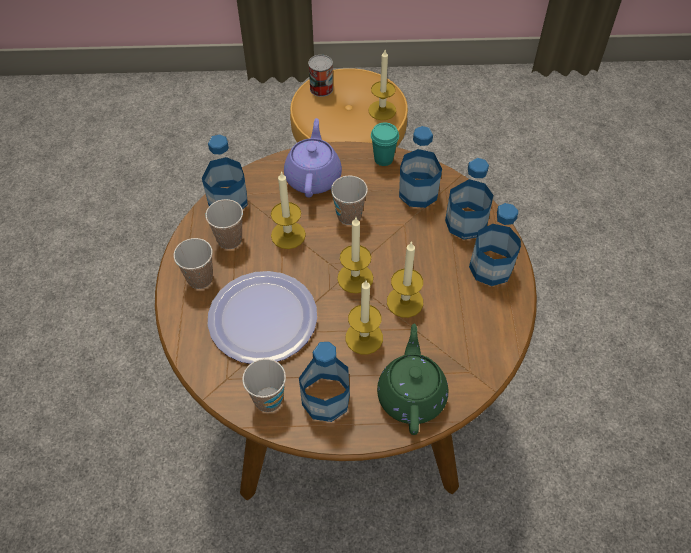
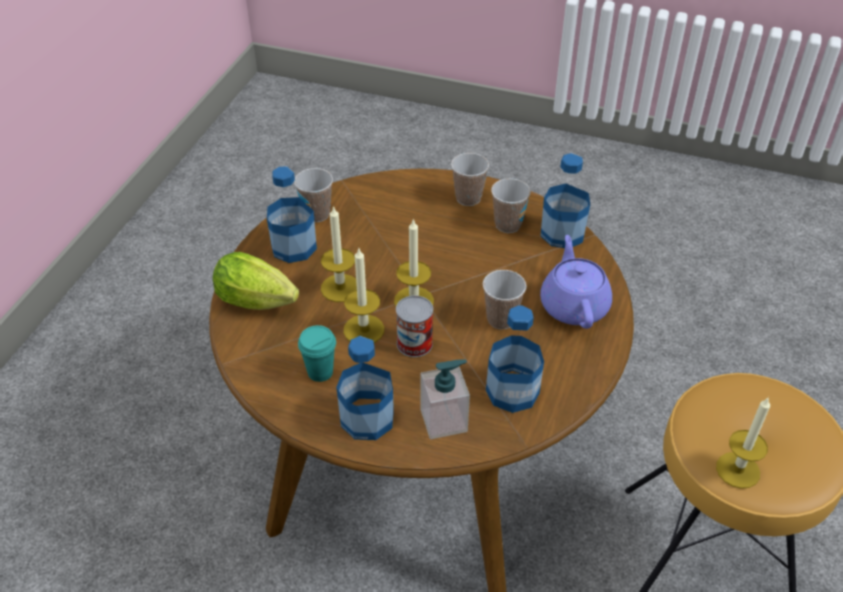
camera: 110 degrees right, 10 degrees down
(262, 318) = (401, 227): plate -> none
(288, 235) = (495, 266): candle -> none
(313, 177) = (573, 305): purple teapot -> purple teapot turned 120 degrees counterclockwise
(321, 88) = (797, 413): can -> can (414, 343)
(383, 159) = (582, 376): turquoise cup -> turquoise cup (320, 372)
(411, 394) = (260, 302): green teapot -> lettuce
(466, 223) = (444, 420): bottle -> soap dispenser

